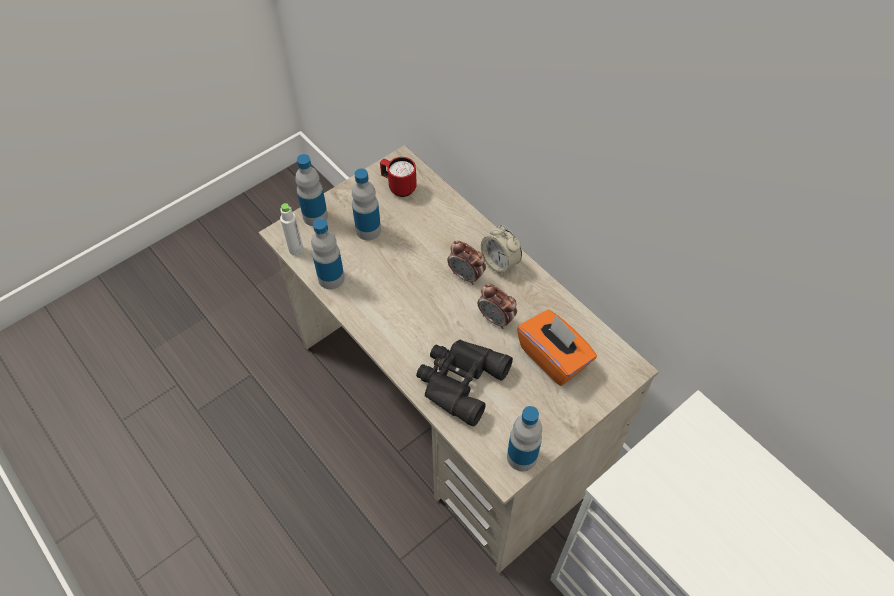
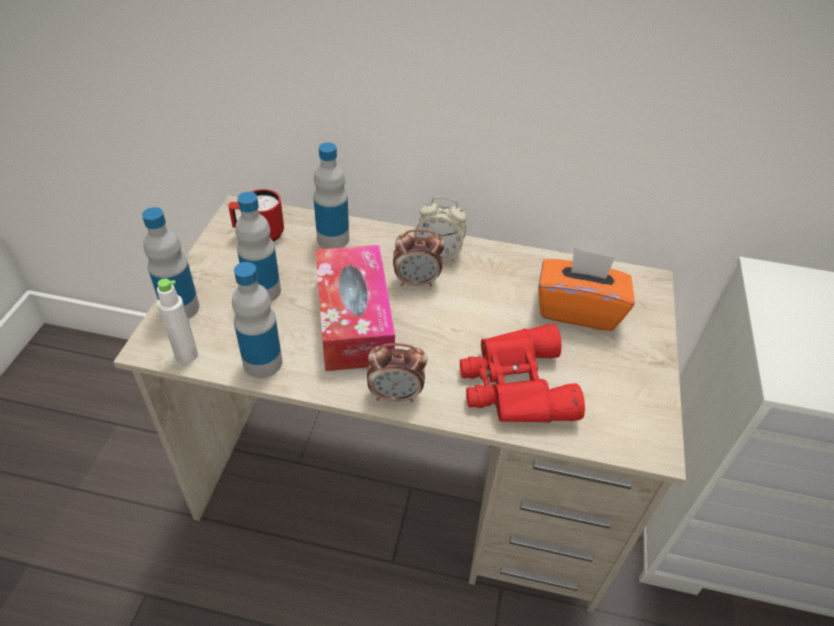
camera: 40 degrees left, 10 degrees down
(404, 280) = (354, 320): none -> tissue box
(459, 381) = (513, 386): black binoculars -> red binoculars
(496, 319) = (488, 305): alarm clock -> alarm clock (395, 395)
(521, 457) = (651, 421): bottle -> bottle (333, 239)

